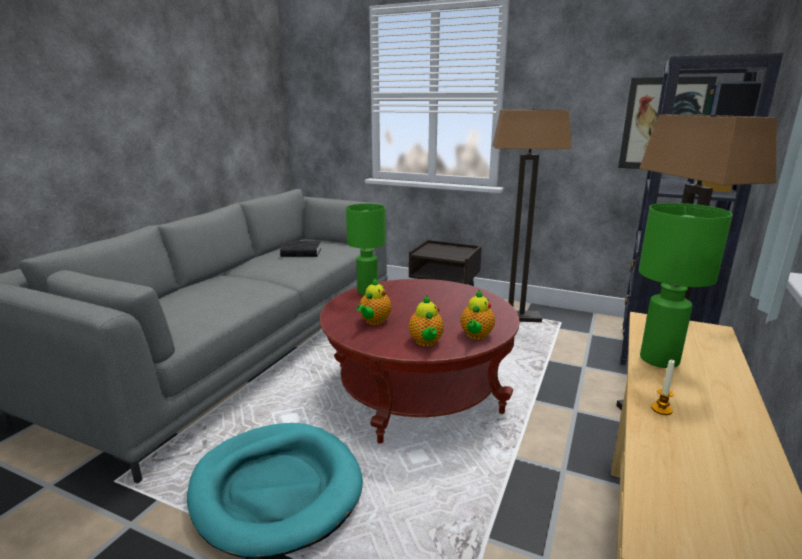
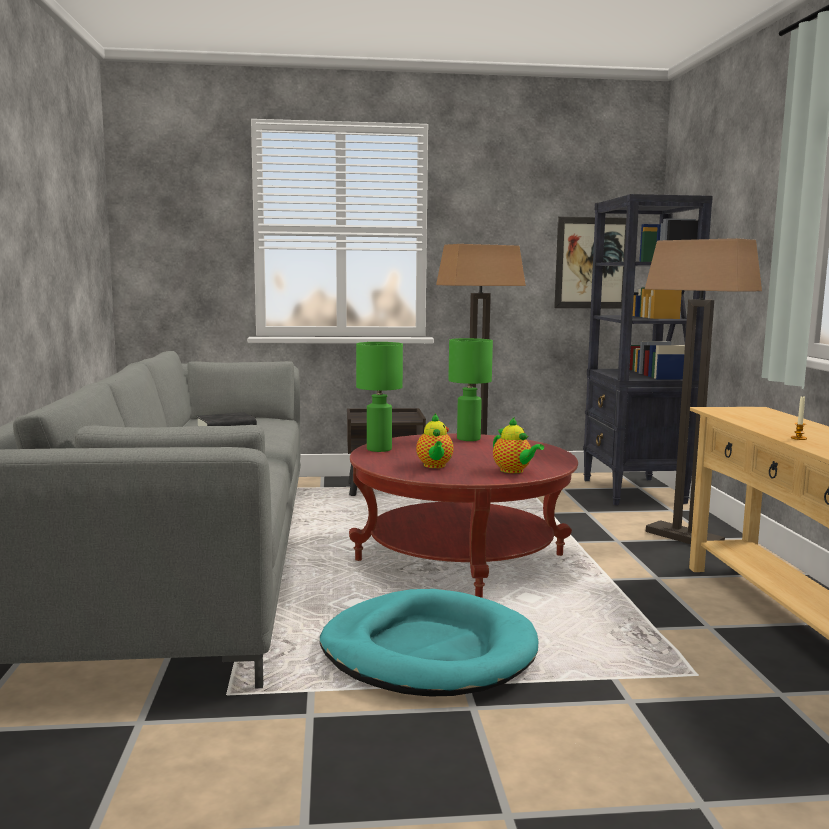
camera: 30 degrees left, 10 degrees down
(476, 336) = (548, 462): teapot -> none
(658, 359) = (755, 422): green table lamp -> green table lamp (468, 439)

